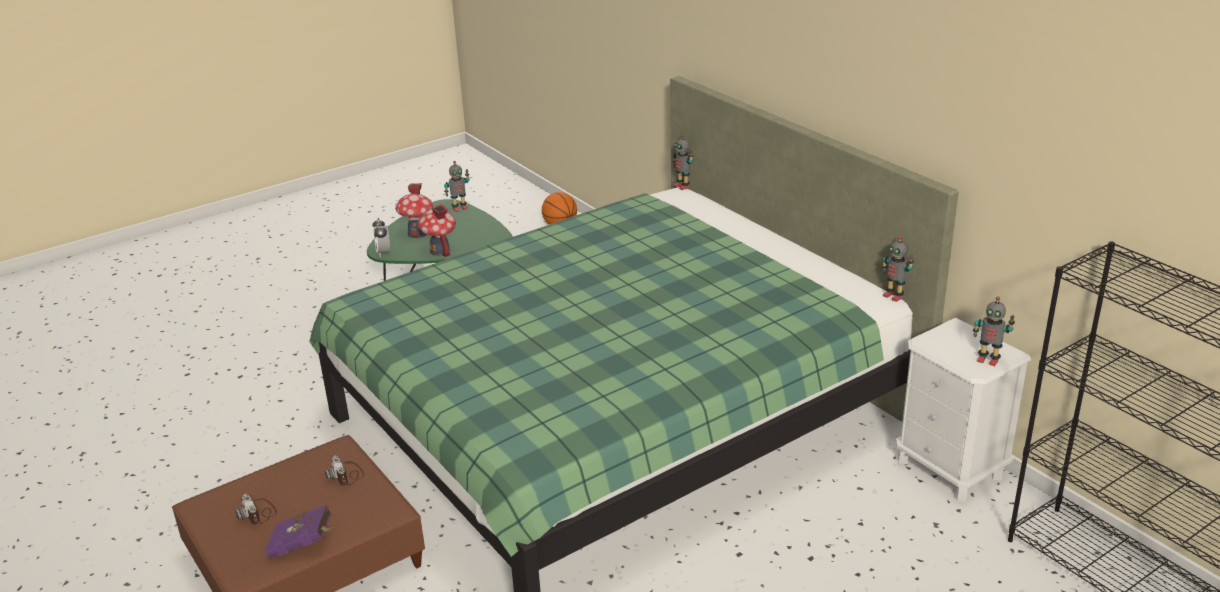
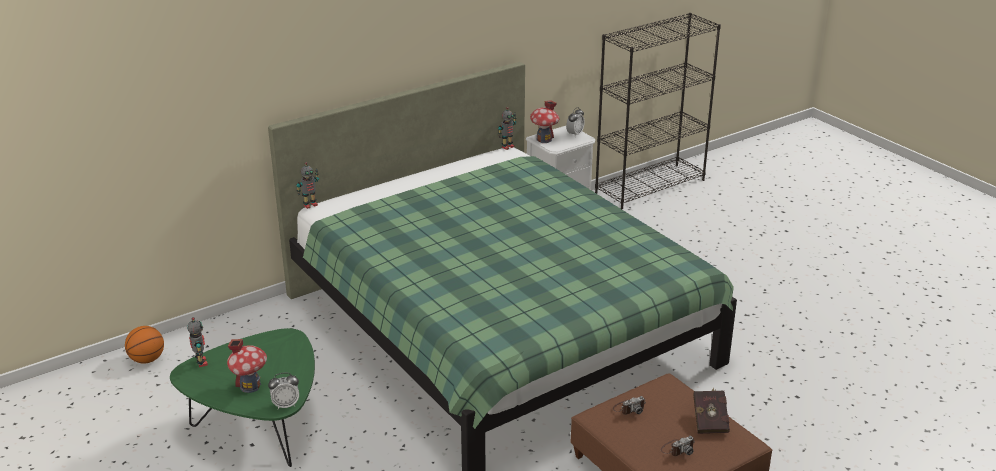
camera: 90 degrees left, 0 degrees up
(304, 545) = (710, 420): purple book -> red book
(440, 251) = (296, 369): toy house -> toy house (544, 139)
(988, 360) = (575, 134): toy robot -> alarm clock

